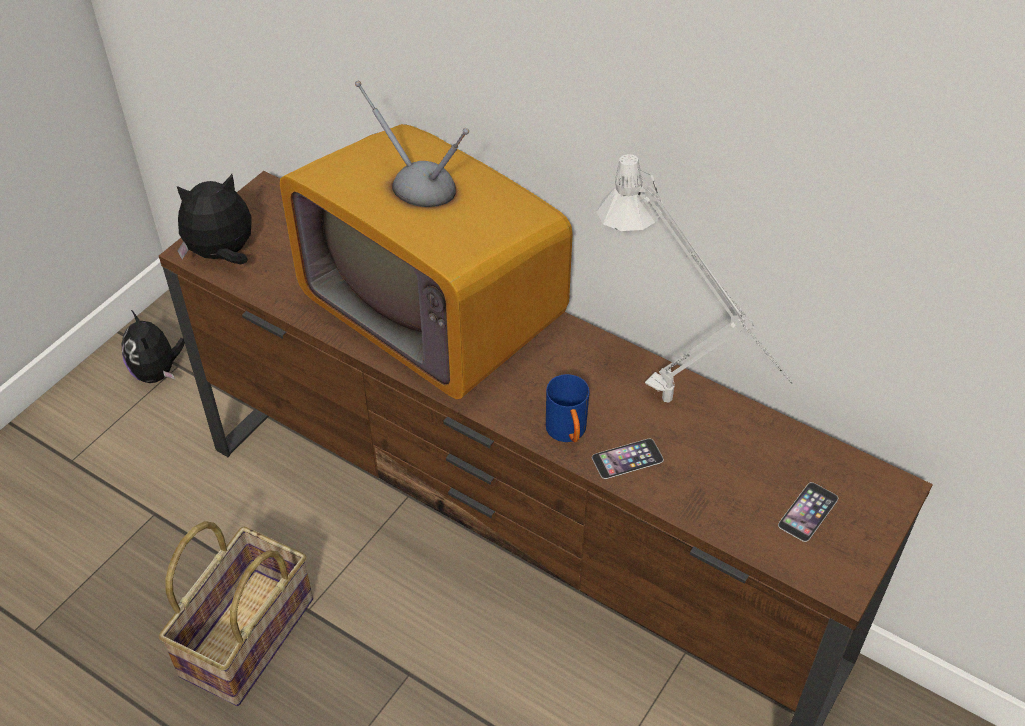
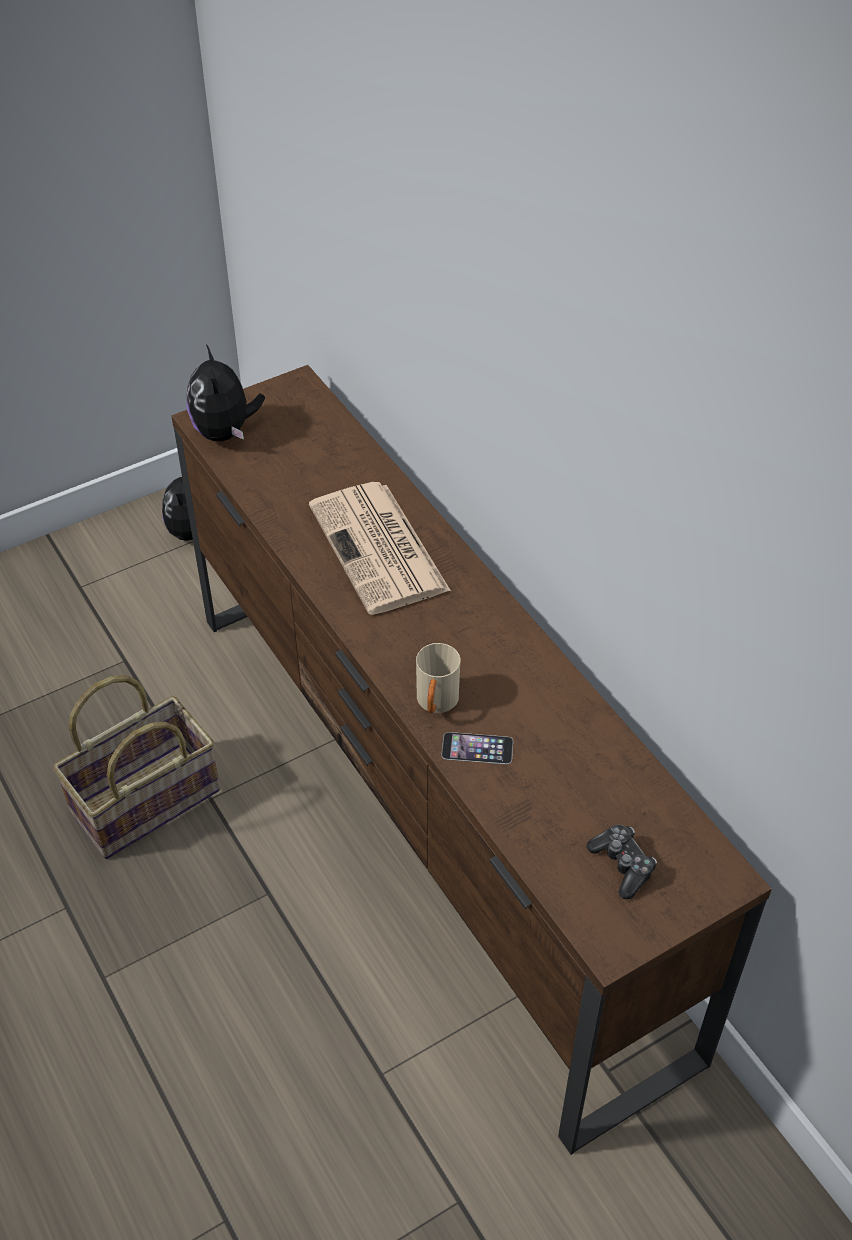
camera: 25 degrees right, 0 degrees up
(222, 255) = (225, 432): plush toy -> plush toy turned 105 degrees counterclockwise
(434, 314) = (380, 549): television -> newspaper
(568, 434) = (436, 704): blue mug -> beige mug
(679, 409) = (557, 720): grey table lamp -> none
(808, 511) = (622, 865): phone -> game controller

